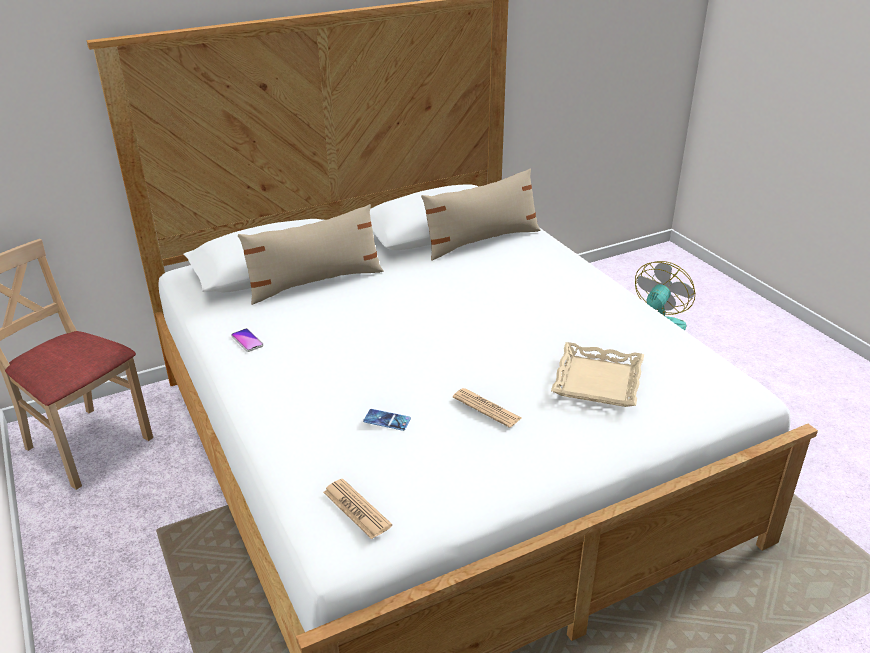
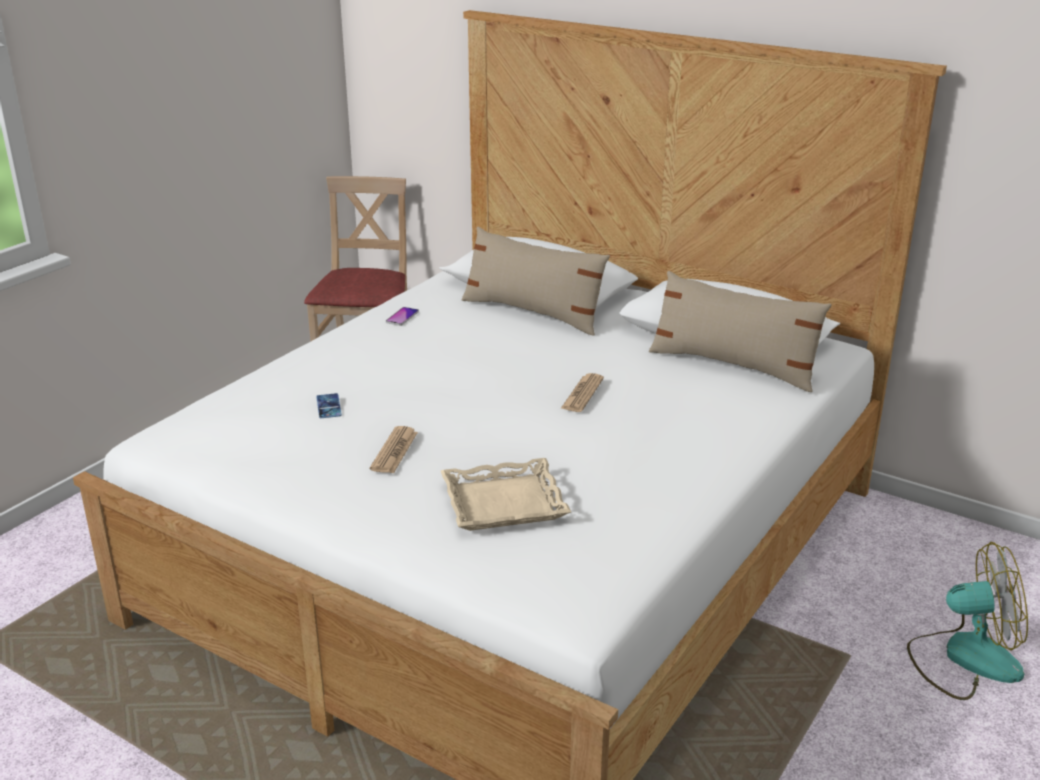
camera: 60 degrees right, 5 degrees down
(356, 509) = (200, 429): newspaper -> newspaper (582, 394)

